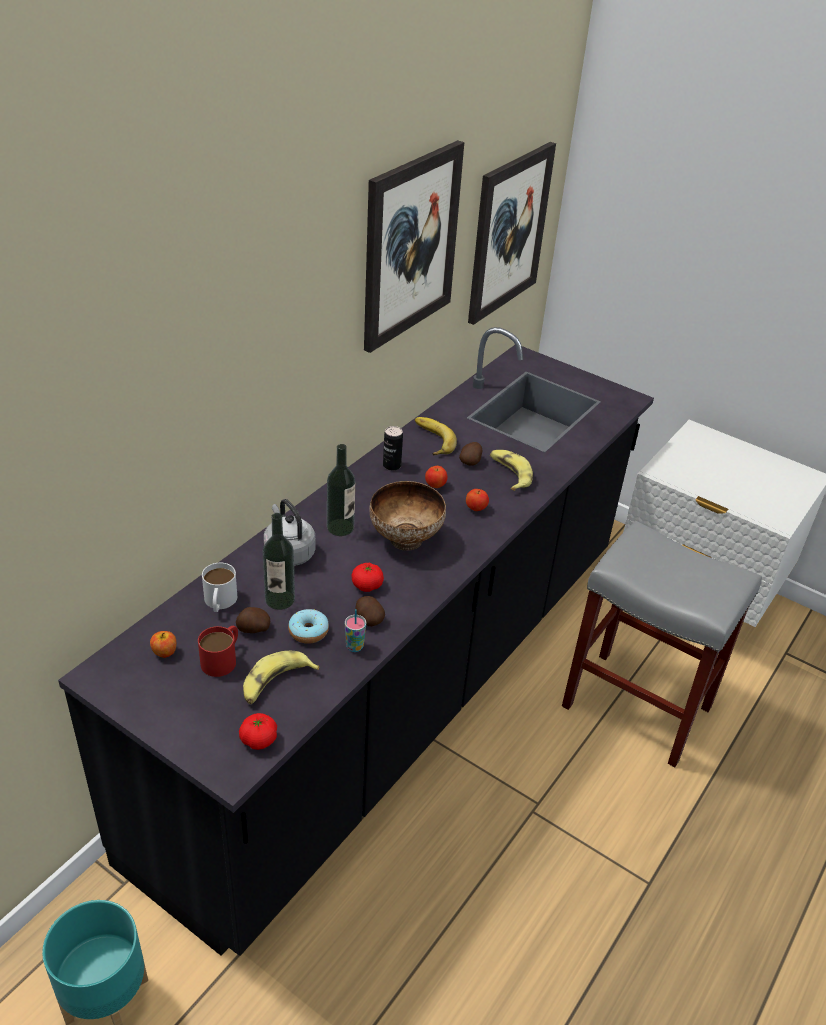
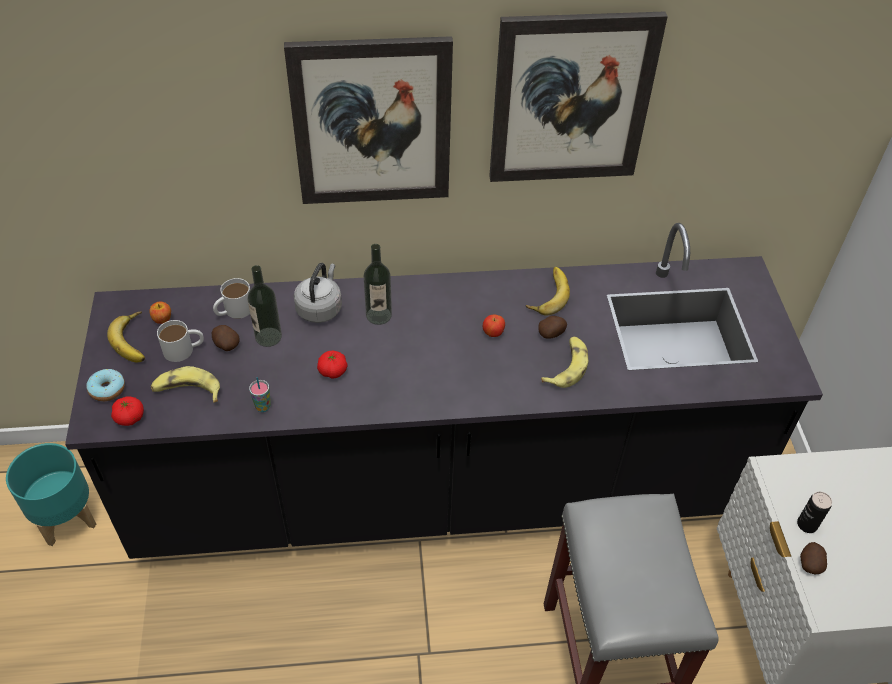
camera: 50 degrees right, 10 degrees up
(165, 685) = (135, 340): none -> banana
(223, 658) = (184, 349): red mug -> white mug
(308, 632) = (252, 373): donut -> donut (107, 389)
(368, 619) = (298, 395): potato -> potato (810, 563)
(392, 465) = (485, 294): can -> can (807, 524)
(405, 539) = (408, 358): bowl -> none
(476, 508) = (495, 374): apple -> none
(508, 232) = (764, 135): picture -> picture (372, 123)

